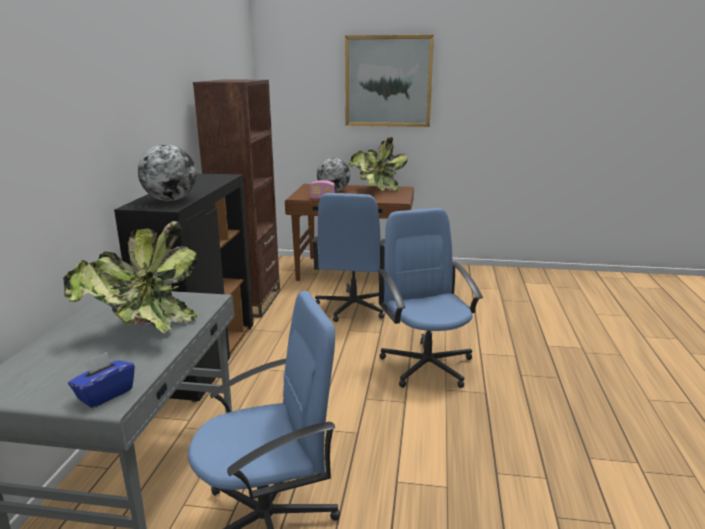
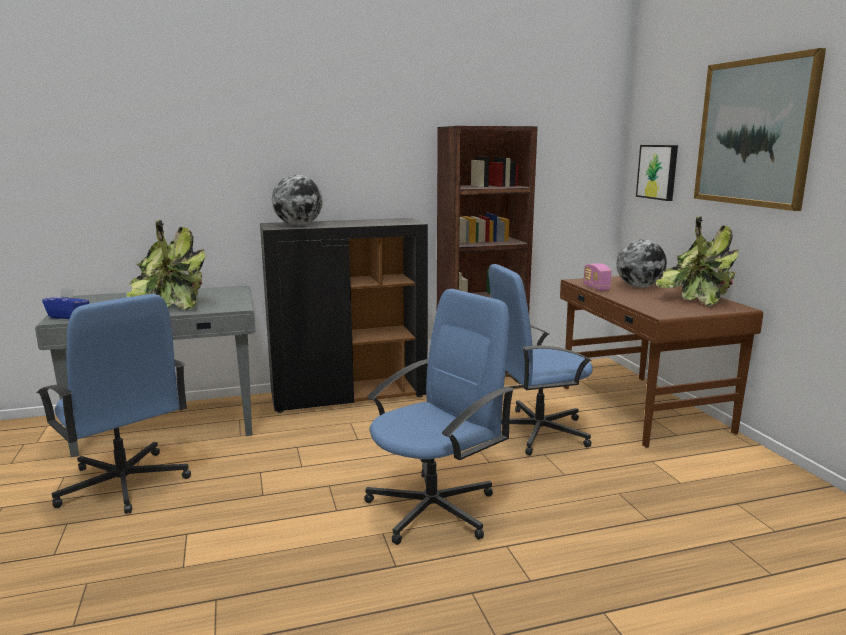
camera: 65 degrees right, 5 degrees down
(300, 109) = (658, 172): none -> picture

